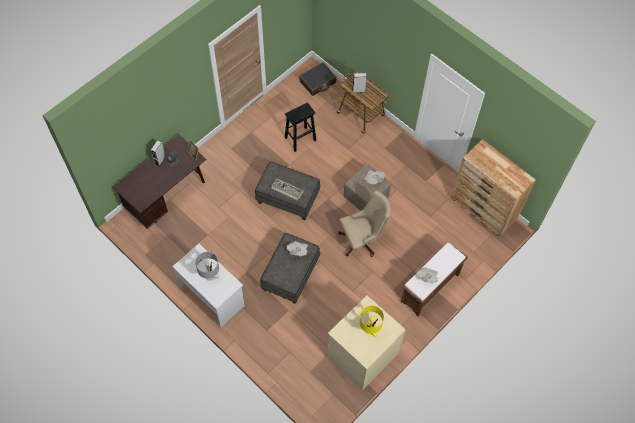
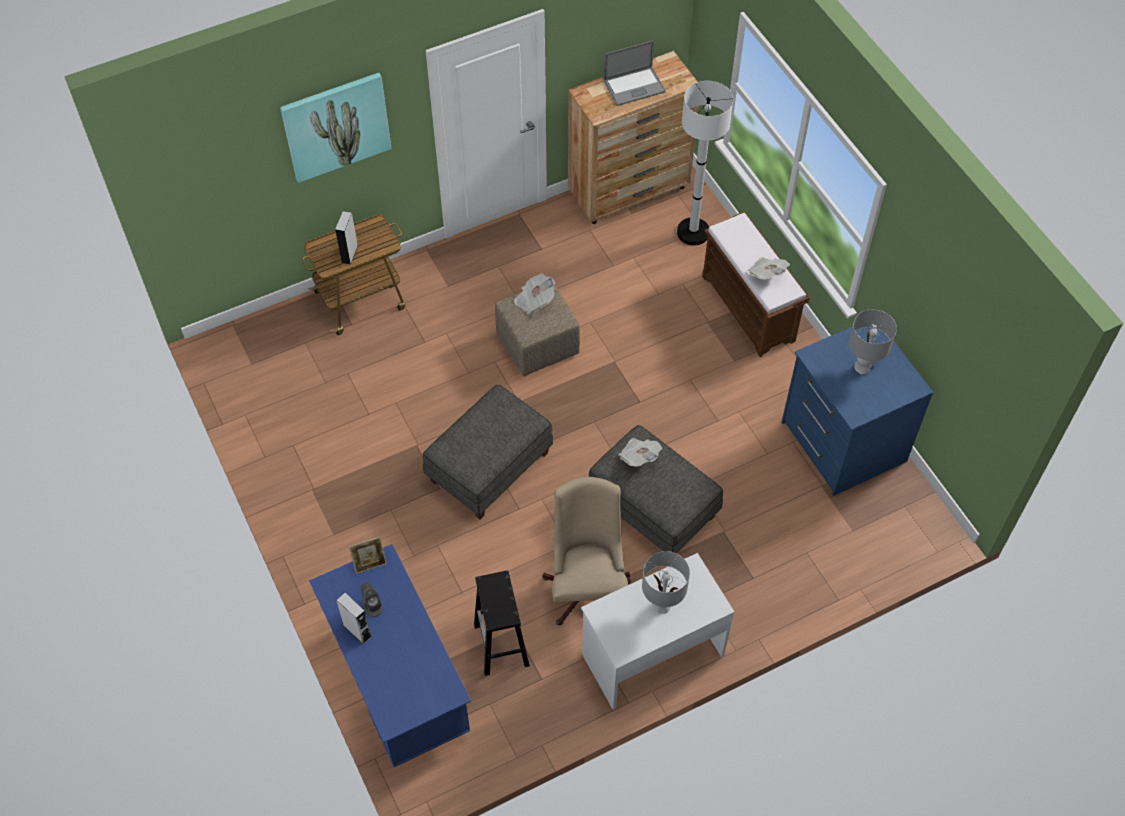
camera: 70 degrees left, 5 degrees down
(167, 197) = (398, 683): brown desk -> blue desk
(286, 190) = (503, 439): keyboard -> none
(300, 139) = (368, 411): black stool -> black stool (502, 646)
(317, 82) = (253, 345): black suitcase -> none
(362, 240) = (622, 375): beige office chair -> beige office chair (587, 586)
(362, 354) = (841, 442): beige dresser -> blue dresser
(369, 330) = (863, 367): yellow table lamp -> grey table lamp
(387, 42) = (336, 126): none -> picture
(469, 248) = (693, 232): none -> white floor lamp
(499, 168) = (634, 86): none -> laptop

